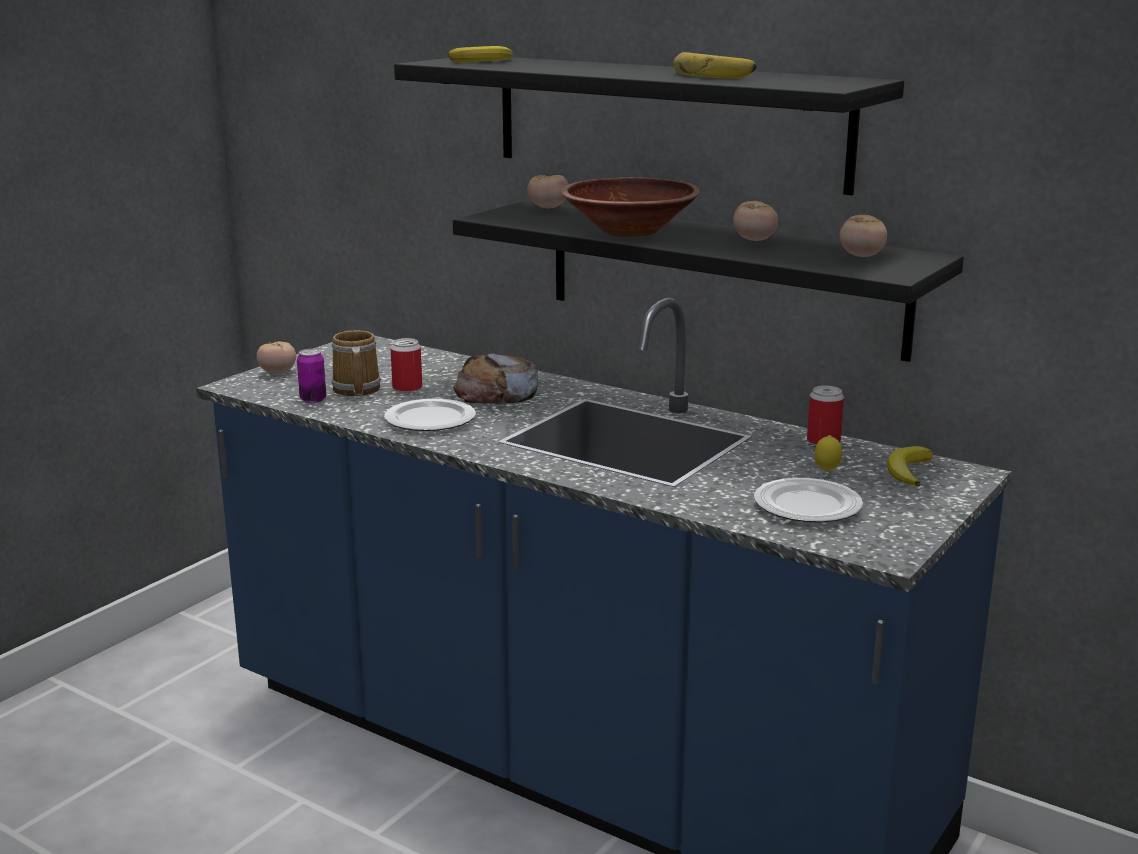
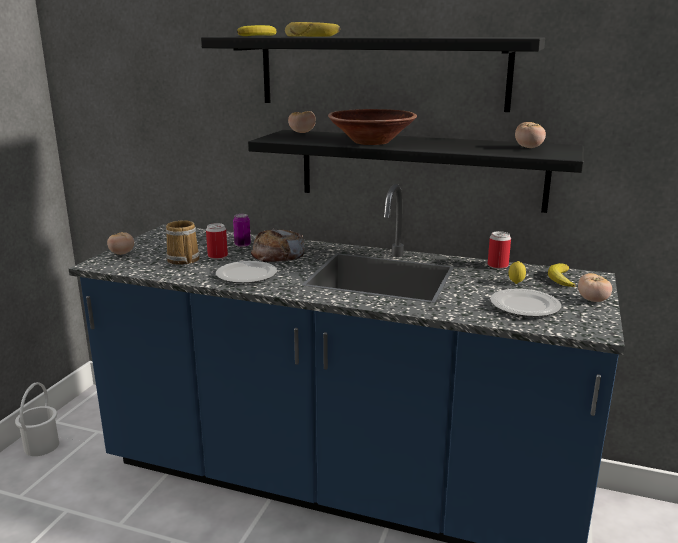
camera: 15 degrees left, 0 degrees up
(164, 648) = (41, 446): none -> white bucket
(313, 399) = (158, 269): can -> can (242, 245)
(719, 74) = (430, 36): banana -> banana (314, 36)
(754, 240) = (453, 143): tomato -> tomato (592, 300)

